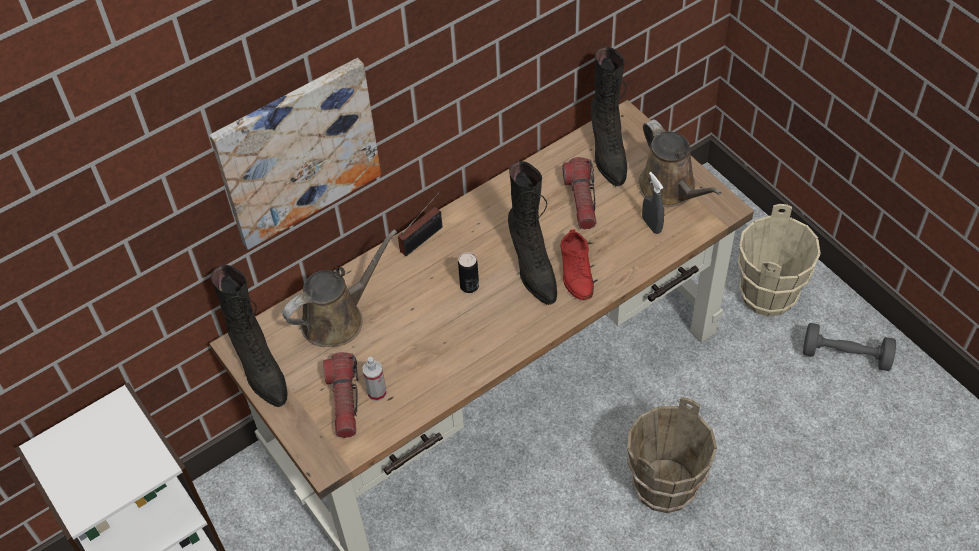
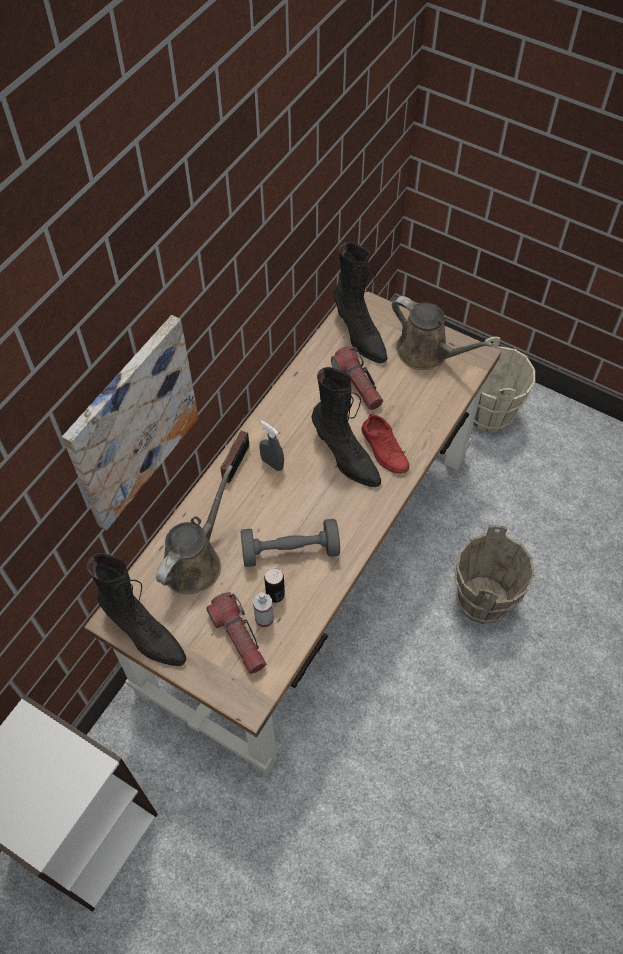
camera: 25 degrees left, 5 degrees up
(469, 286) = (299, 492): can -> can (275, 594)
(651, 225) = (426, 388): grey spray bottle -> grey spray bottle (272, 463)
(845, 355) = (569, 444): grey dumbbell -> grey dumbbell (290, 551)

